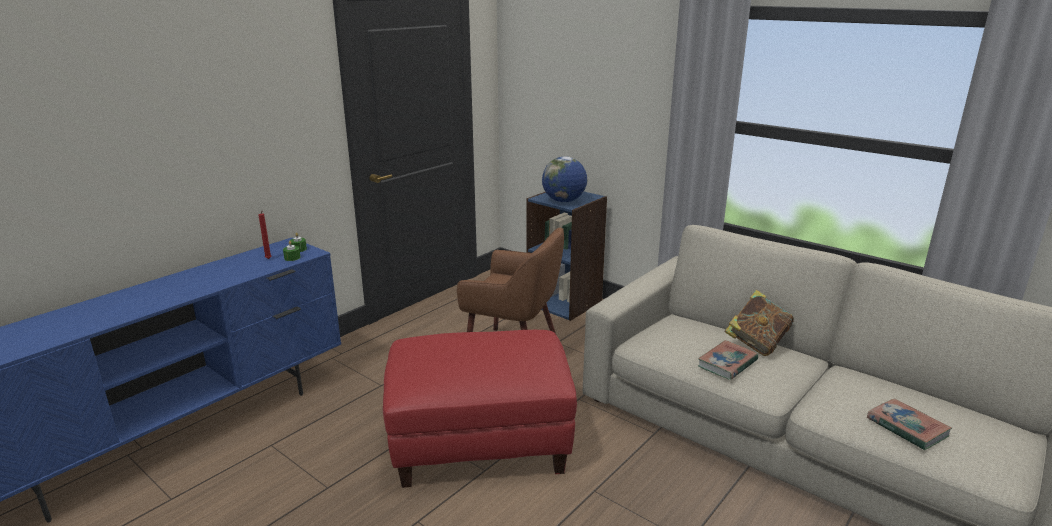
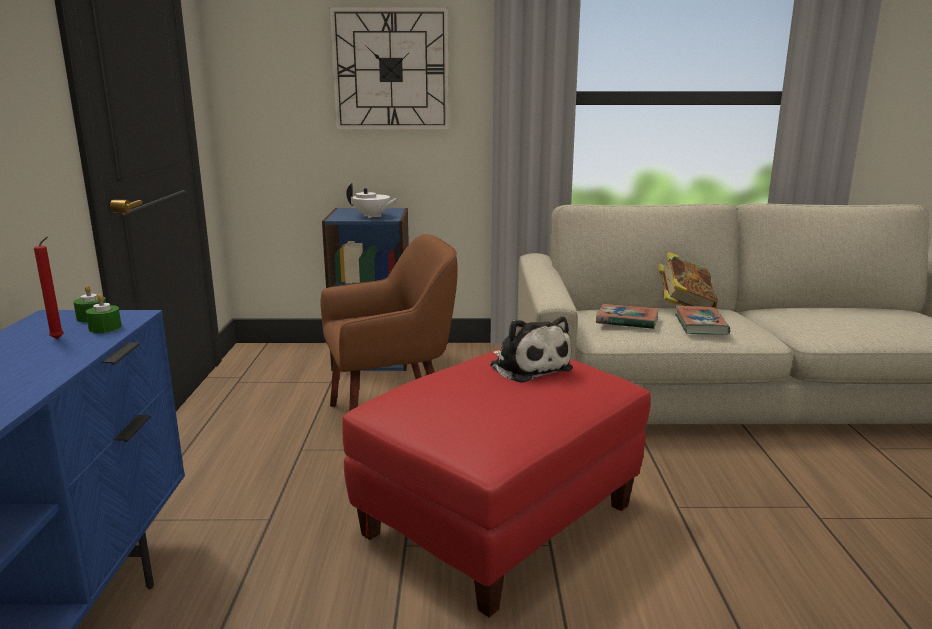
camera: 40 degrees left, 5 degrees down
(509, 349) = (528, 367): none -> plush toy
(564, 201) = (372, 216): globe -> white teapot
(606, 87) = (391, 70): none -> wall clock
(907, 427) = (881, 324): book -> book (627, 321)

